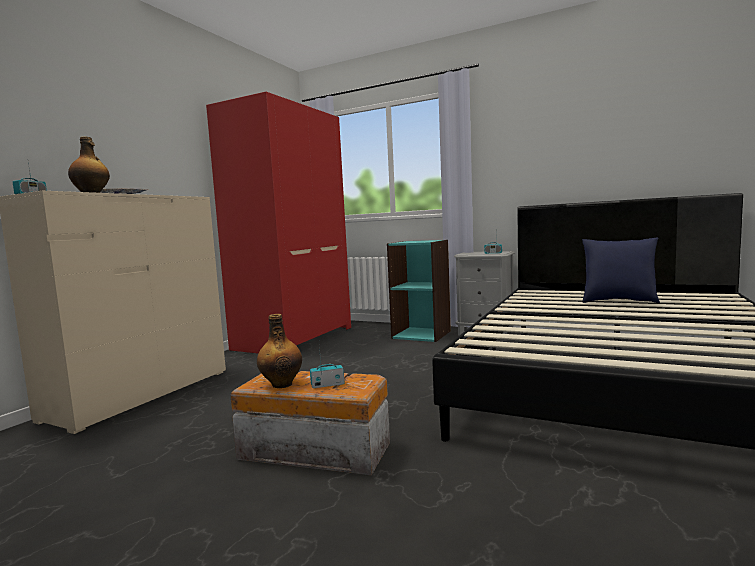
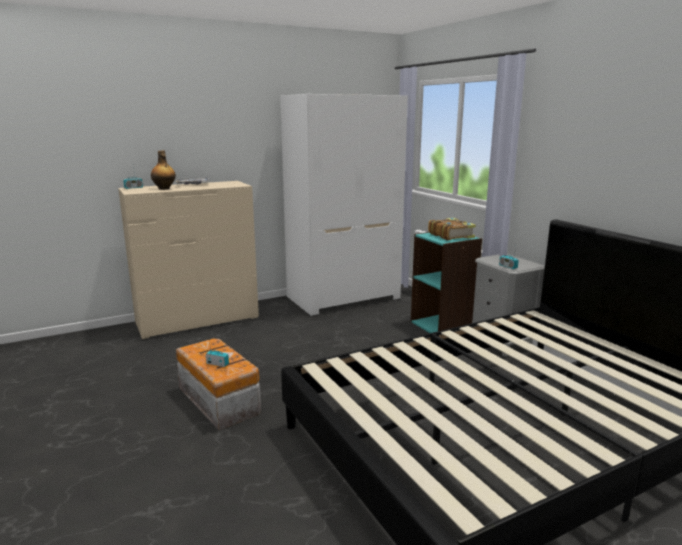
camera: 35 degrees right, 10 degrees up
(282, 384) = (200, 353): bottle -> none
(294, 338) = (343, 297): red wardrobe -> white wardrobe
(419, 241) = (451, 235): none -> book
(618, 301) = (573, 362): blue pillow -> none

